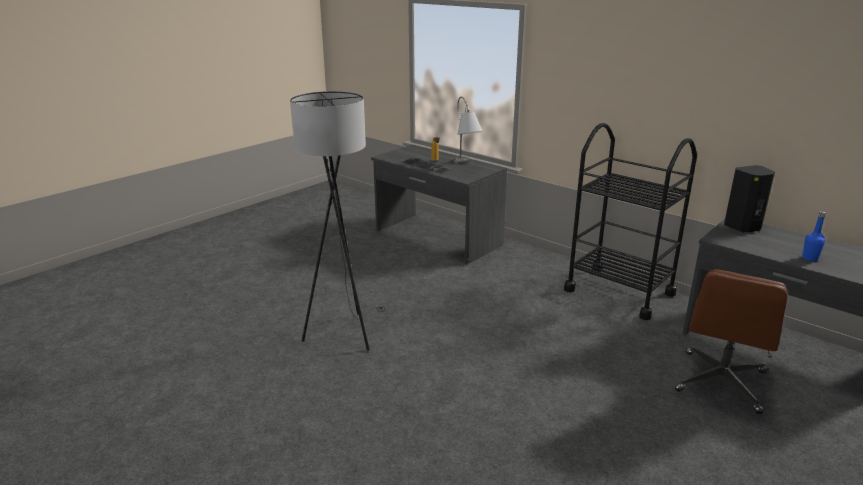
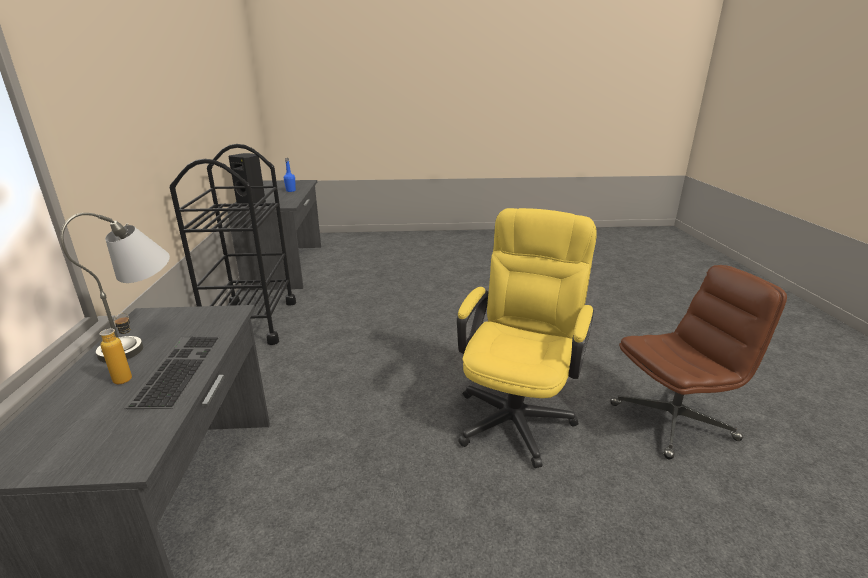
camera: 135 degrees left, 0 degrees up
(344, 331) = (517, 413): grey floor lamp -> yellow office chair
(720, 382) = (349, 271): brown office chair -> brown office chair (673, 421)

